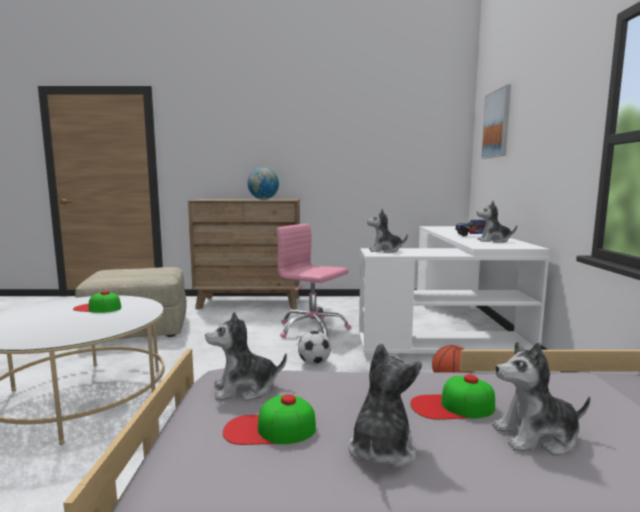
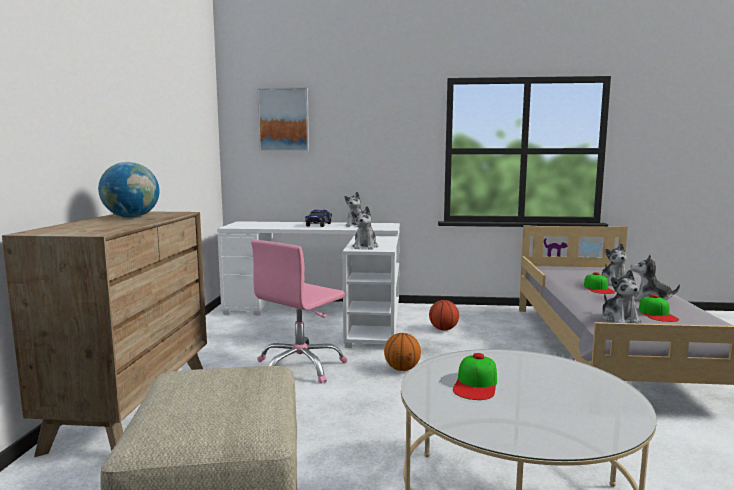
camera: 85 degrees left, 0 degrees up
(314, 363) = (402, 369): football -> basketball

